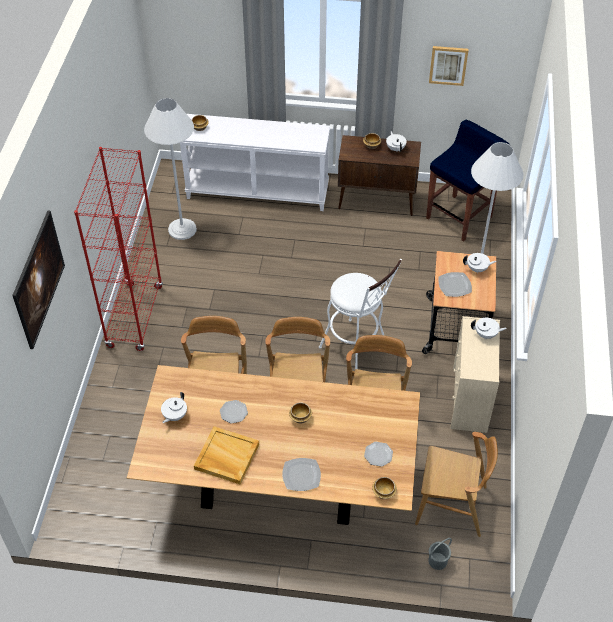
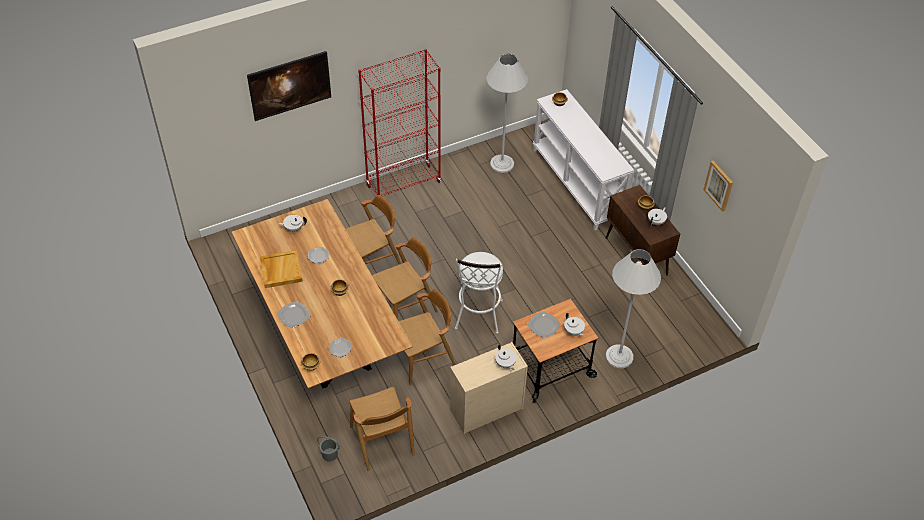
camera: 55 degrees right, 0 degrees up
(459, 217) = (670, 317): blue stool -> none

